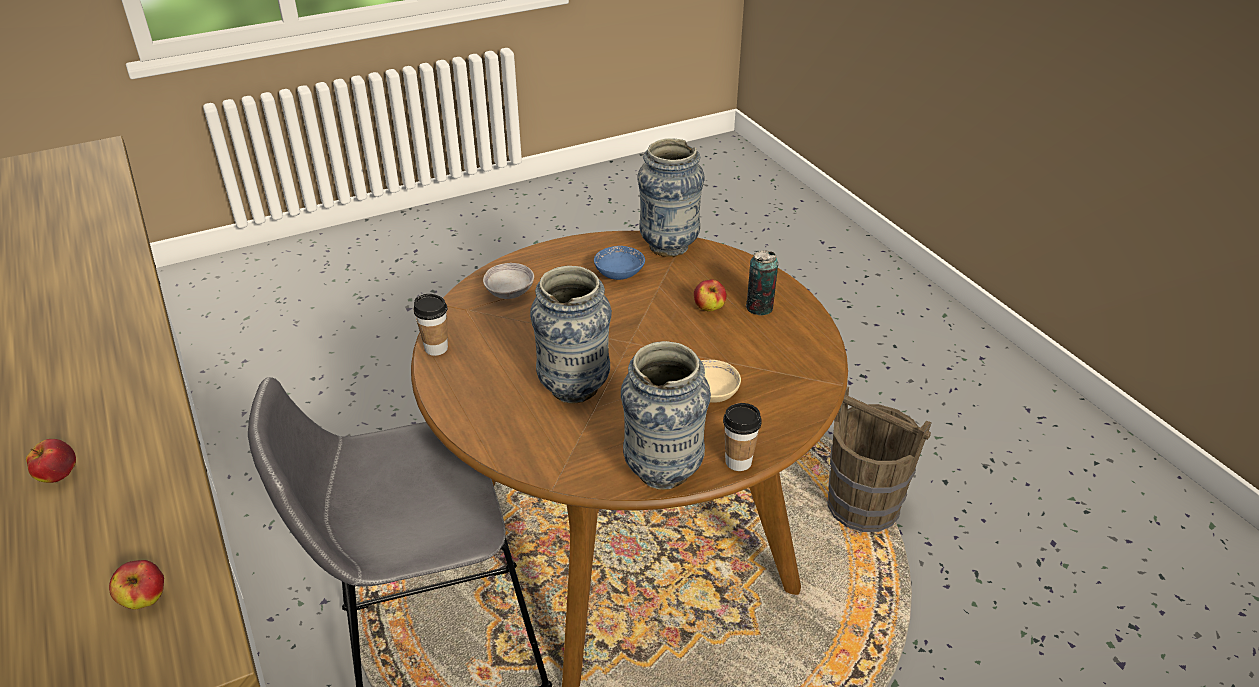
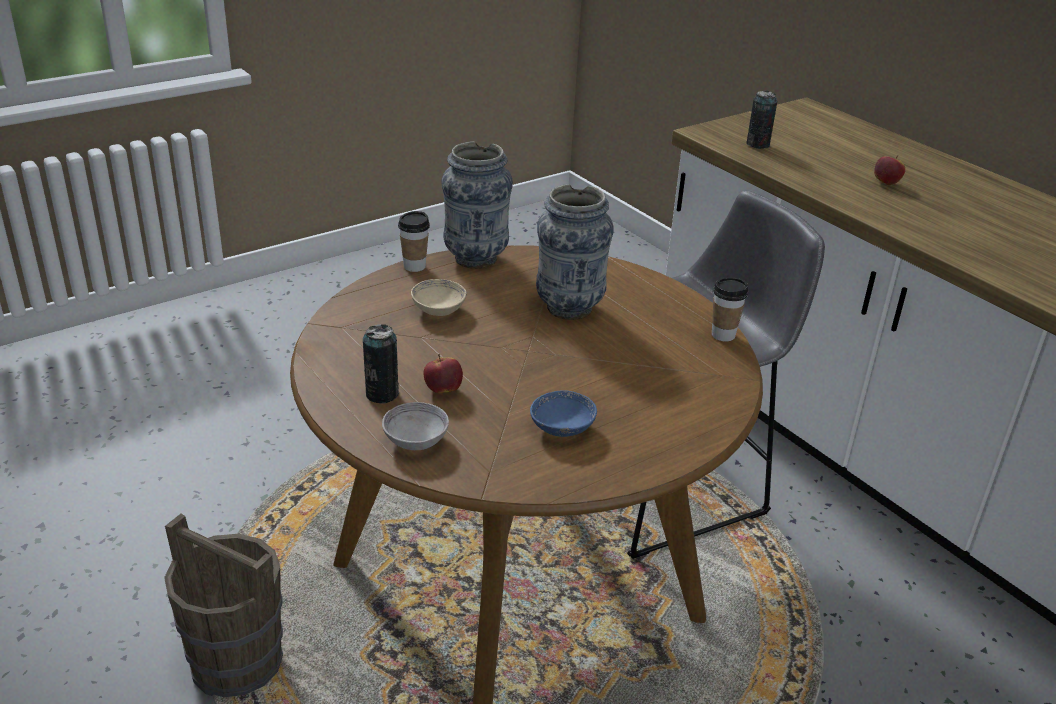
camera: 170 degrees right, 5 degrees down
(144, 600) = (757, 145): apple -> can
(509, 292) = (686, 396): grey bowl -> grey bowl (416, 440)
(669, 246) = (504, 475): vase -> none

